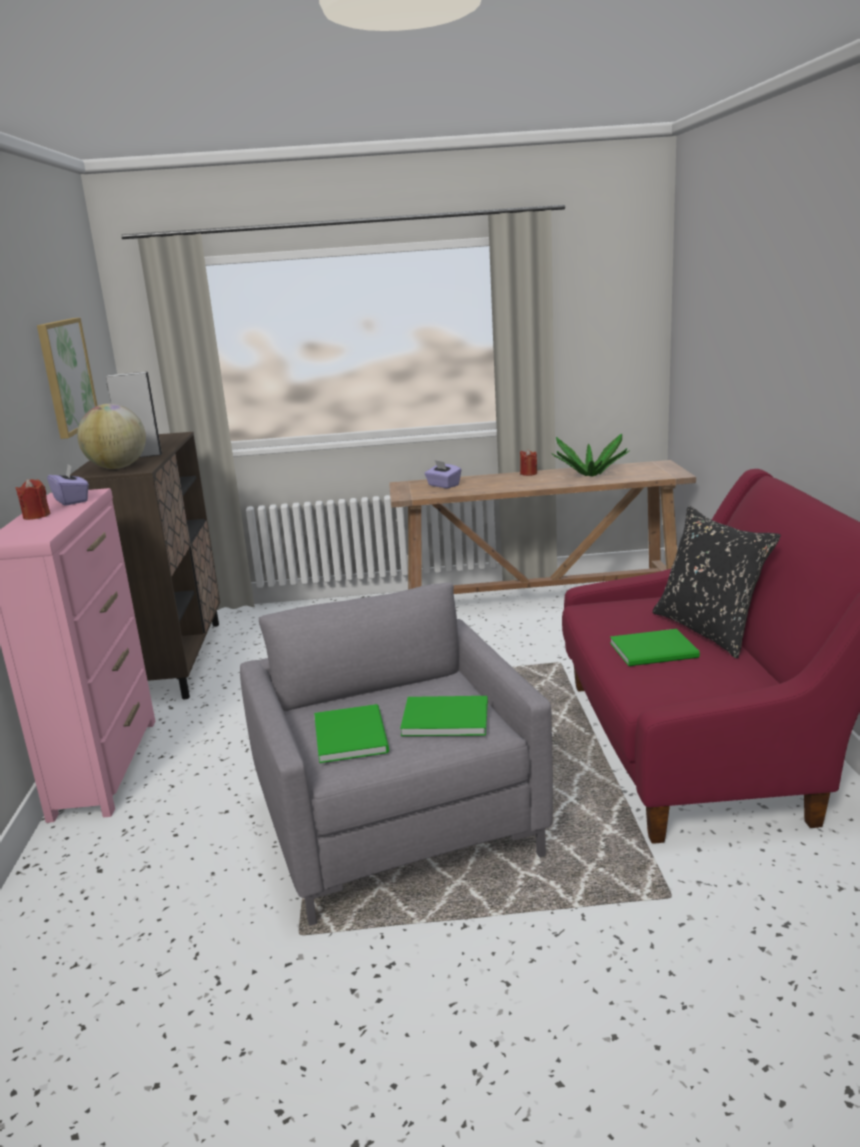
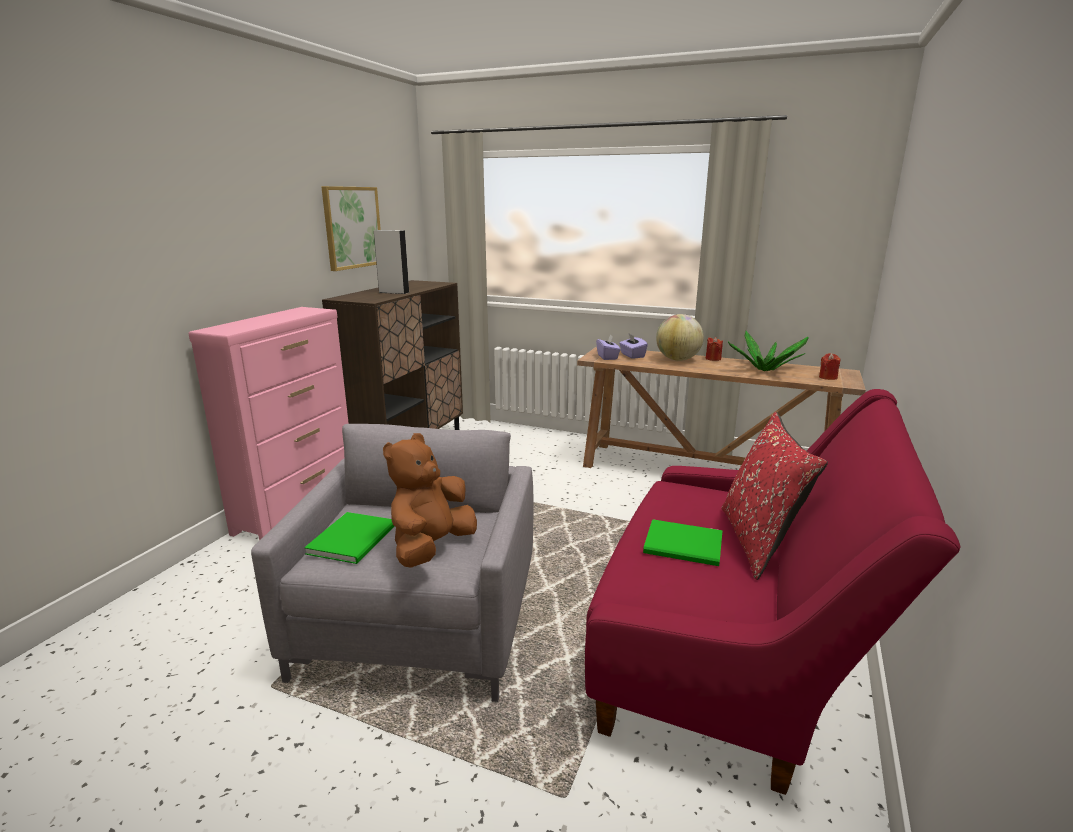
camera: 25 degrees right, 0 degrees up
(36, 516) = (260, 319): red candle -> red candle (828, 377)
(72, 500) = (298, 313): purple tissue box -> purple tissue box (607, 357)
(118, 468) = (363, 297): globe -> globe (677, 359)
(443, 717) = (431, 548): green book -> brown plush toy
(709, 630) = (759, 542): black pillow -> red pillow

